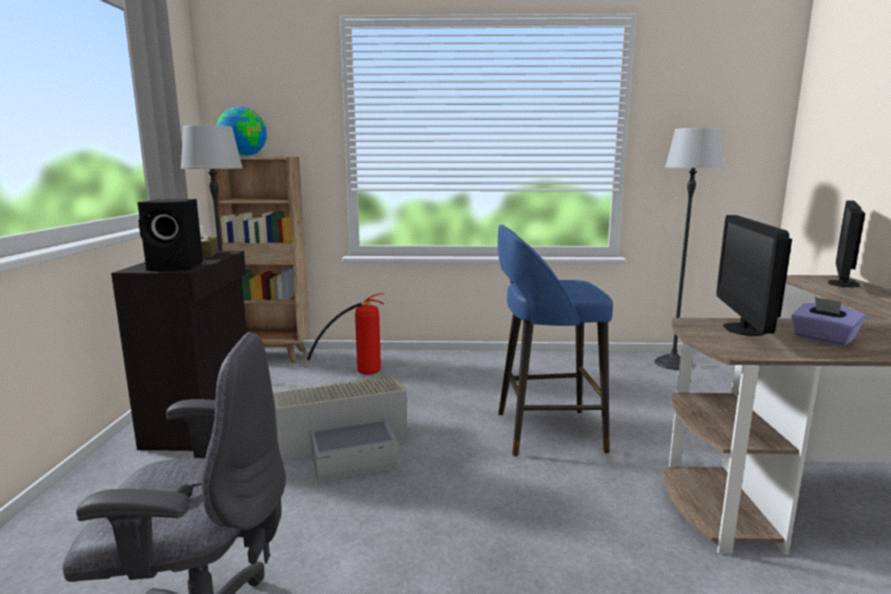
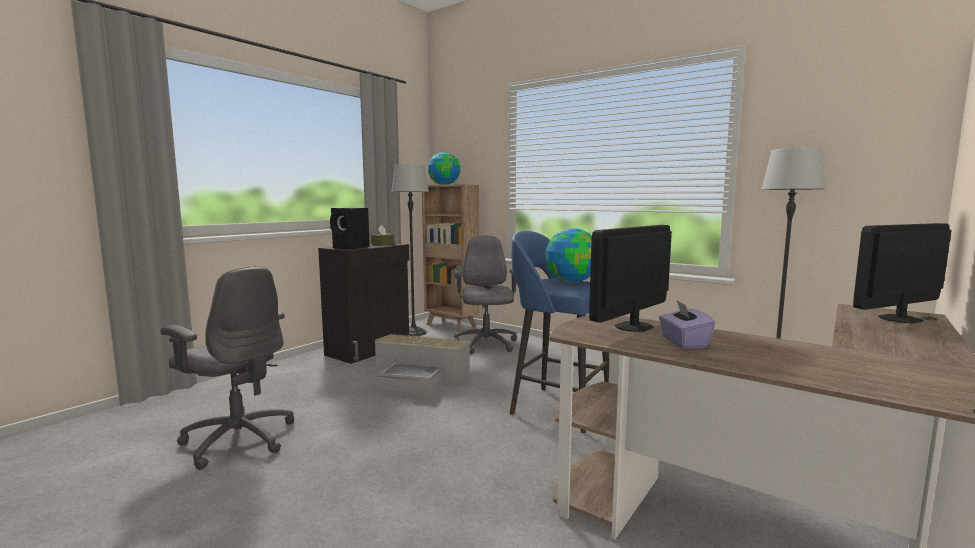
camera: 35 degrees right, 5 degrees down
(356, 374) = (486, 345): fire extinguisher -> grey office chair
(563, 283) = (572, 281): none -> globe

